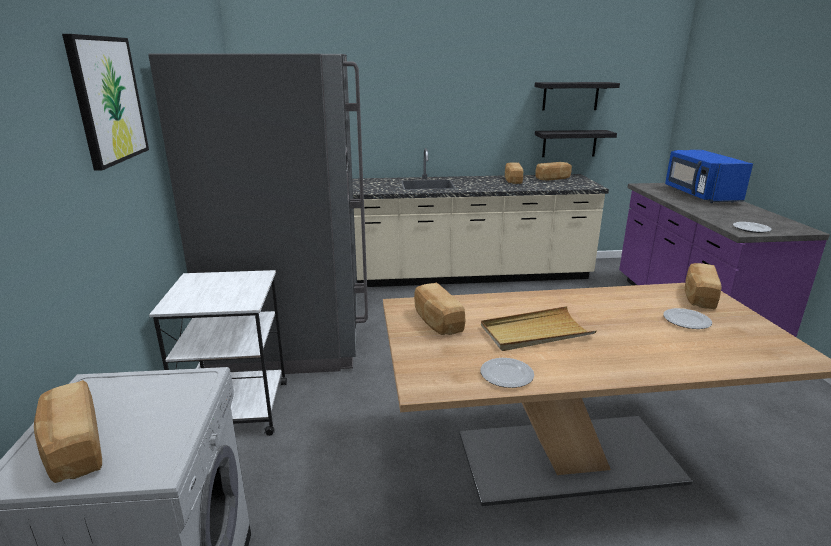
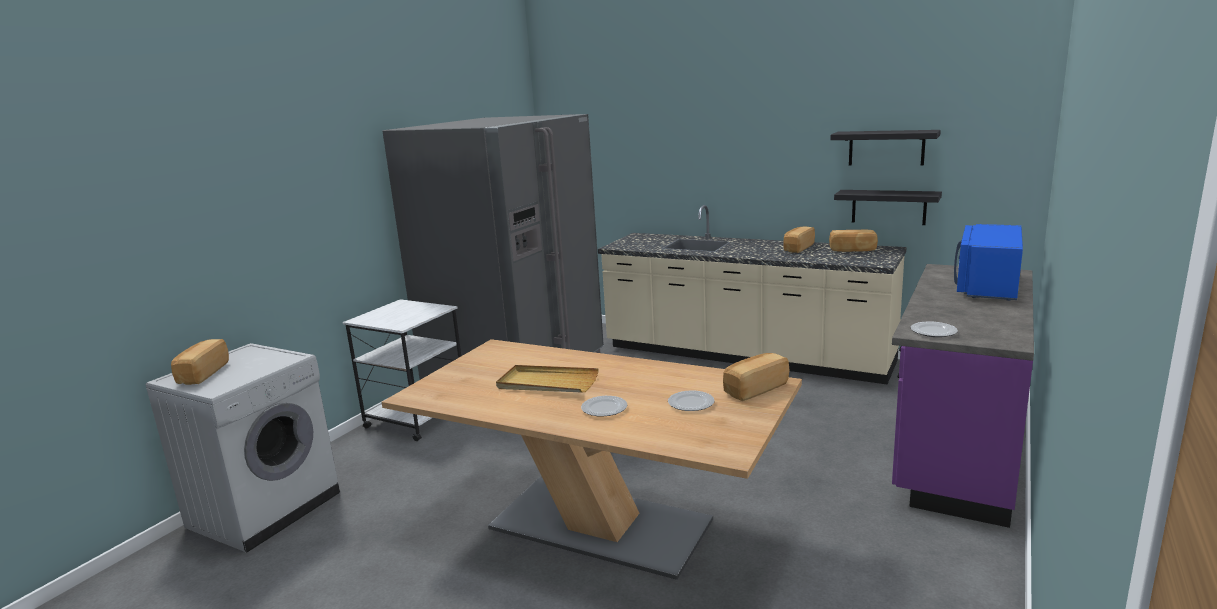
camera: 35 degrees right, 5 degrees down
(107, 100) = (328, 168): picture -> none
(437, 321) = (495, 361): bread -> none
(507, 375) = (471, 403): plate -> plate (605, 409)

